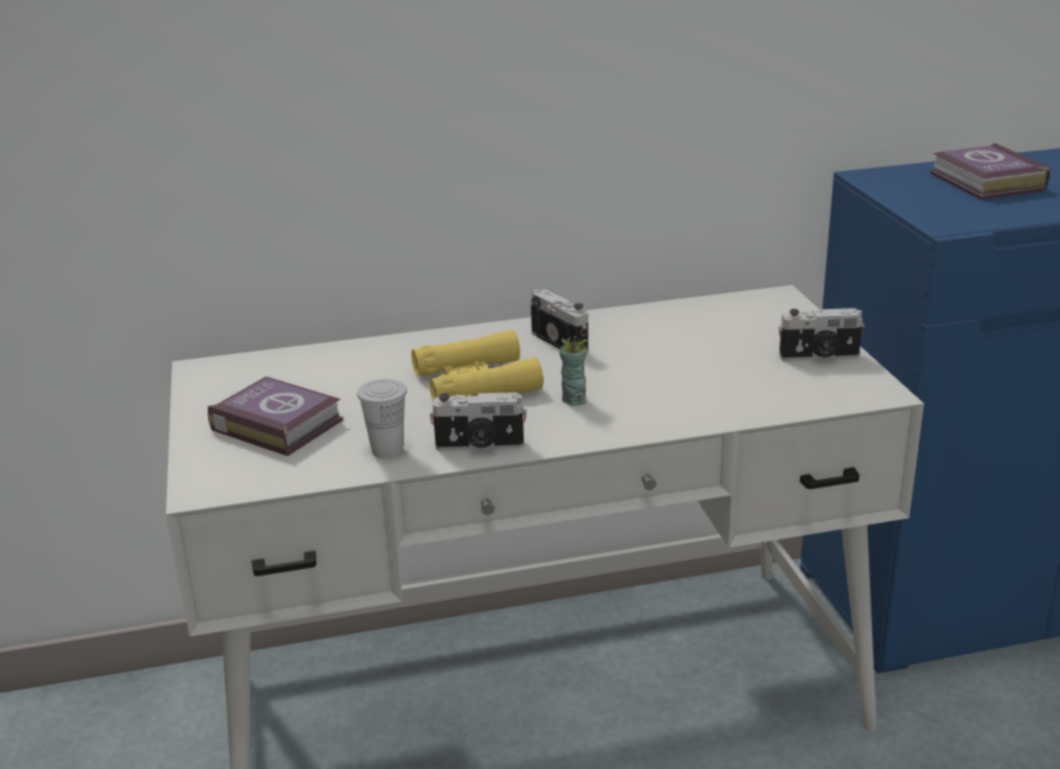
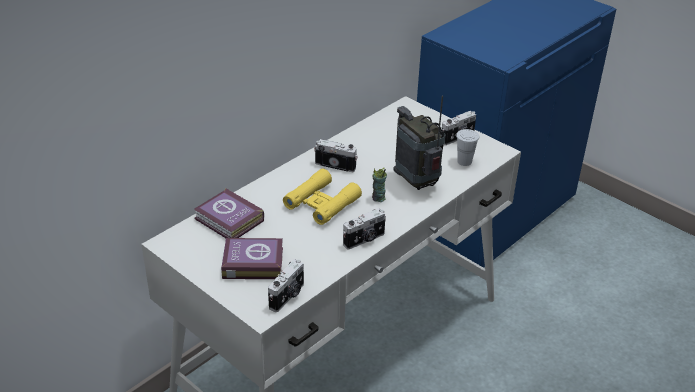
camera: 35 degrees left, 10 degrees up
(267, 480) = (288, 296): none -> camera
(387, 450) = (325, 258): white cup -> white cup (464, 161)
(667, 396) = (417, 182): none -> radio
(986, 183) = (493, 28): book -> book (229, 221)

